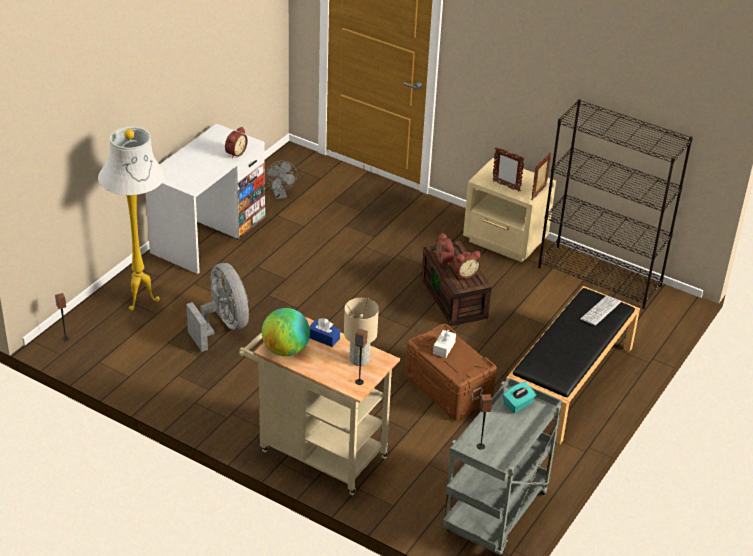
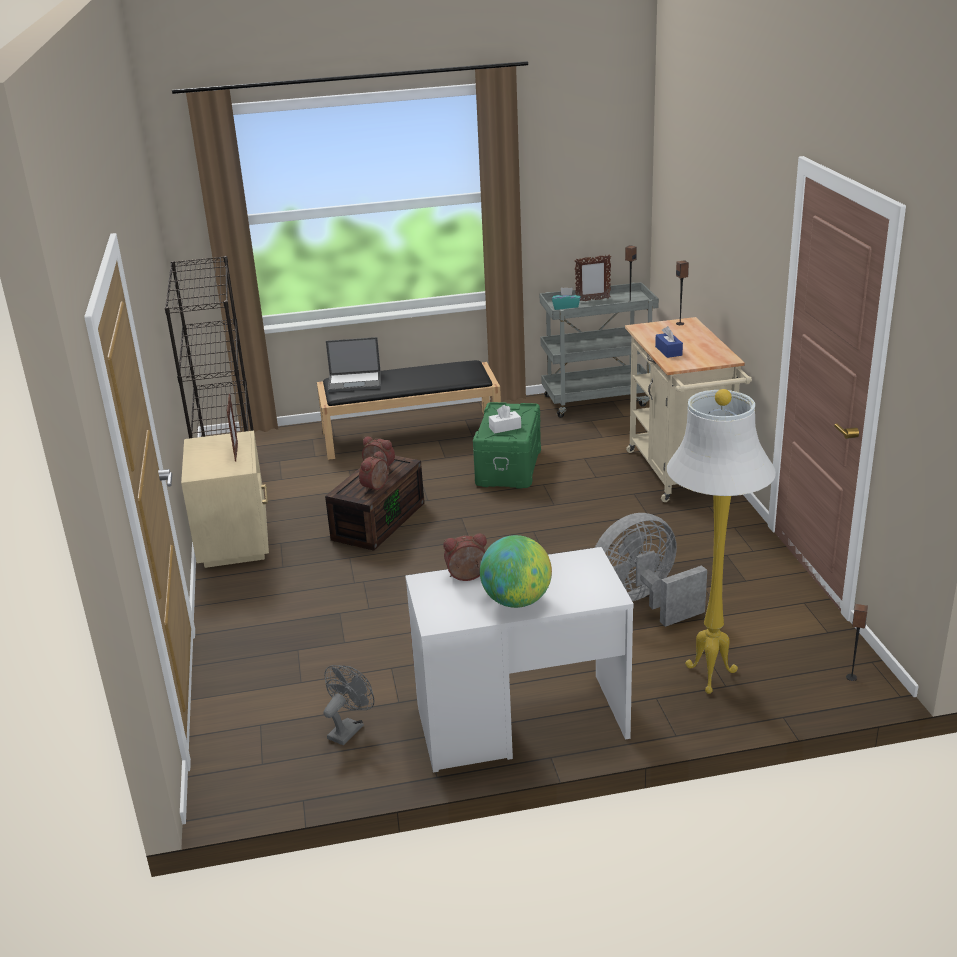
camera: 130 degrees left, 10 degrees down
(223, 326) = (643, 602): grey fan -> grey fan turned 45 degrees clockwise
(285, 350) = (713, 354): globe -> globe (516, 601)
(359, 359) = (659, 333): beige table lamp -> none
(447, 389) = (509, 467): brown storage box -> green storage box
(539, 193) = (225, 435): picture frame -> picture frame (592, 300)
(600, 311) = (355, 382): keyboard -> laptop

